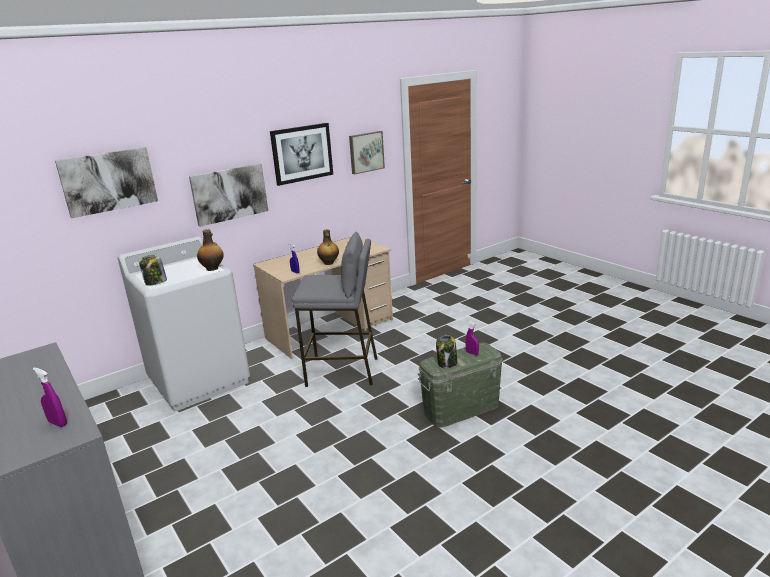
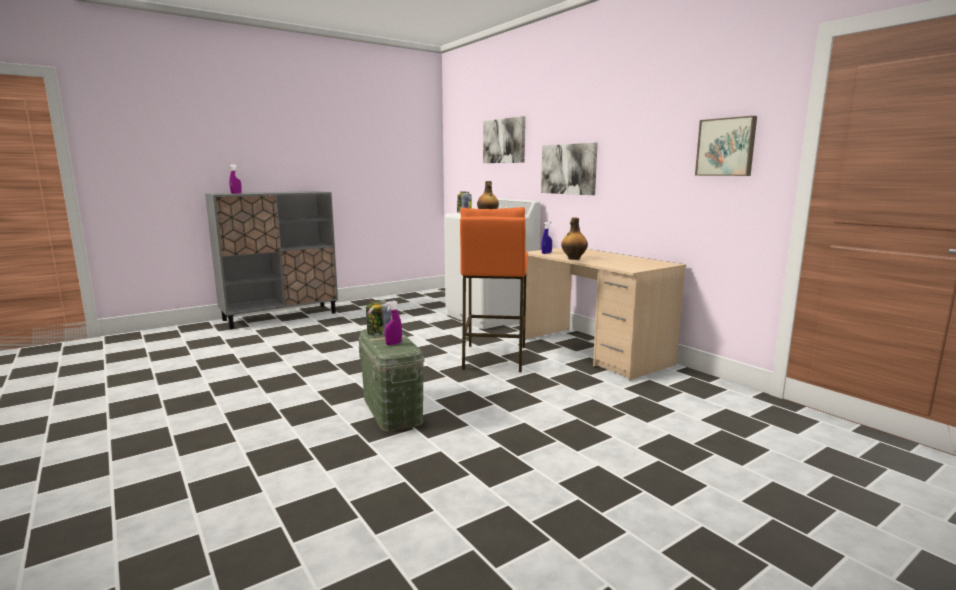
camera: 90 degrees right, 10 degrees down
(302, 153) = (639, 137): picture -> none
(343, 372) = (493, 358): grey stool -> orange stool

